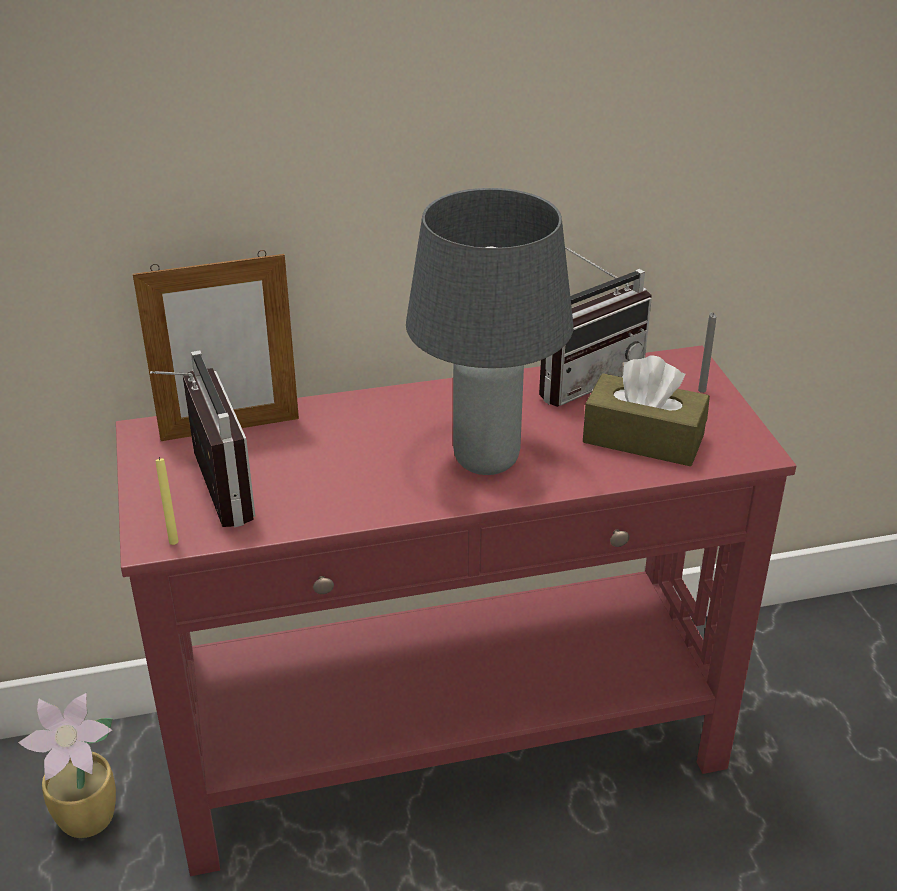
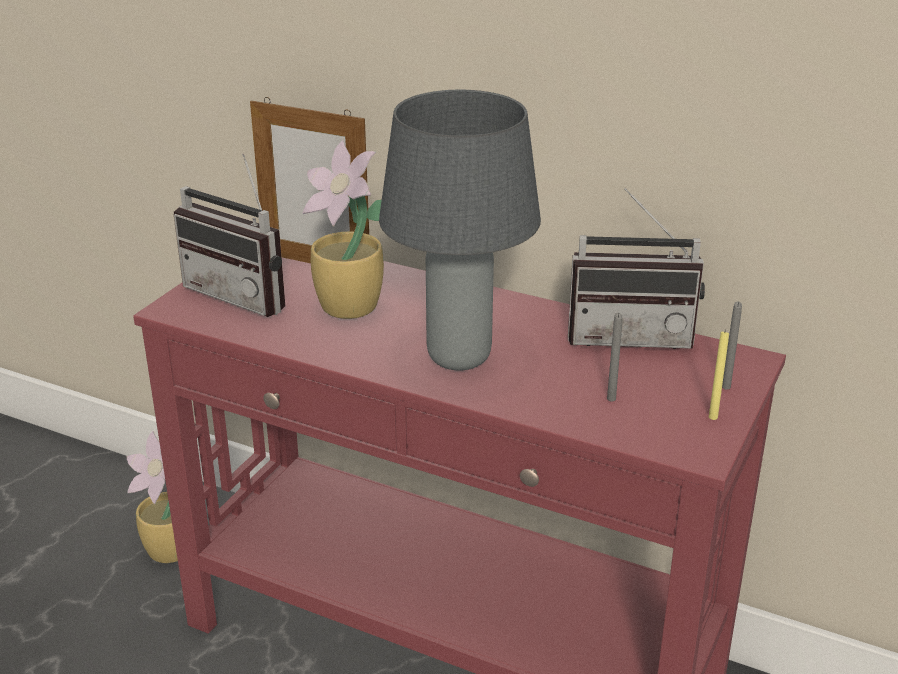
camera: 40 degrees right, 5 degrees down
(173, 541) = (181, 314): yellow candle -> yellow candle (713, 417)
(206, 491) = (245, 294): radio -> radio turned 105 degrees clockwise
(328, 458) = (350, 308): none -> potted plant
(643, 439) = (611, 399): brown tissue box -> grey candle

